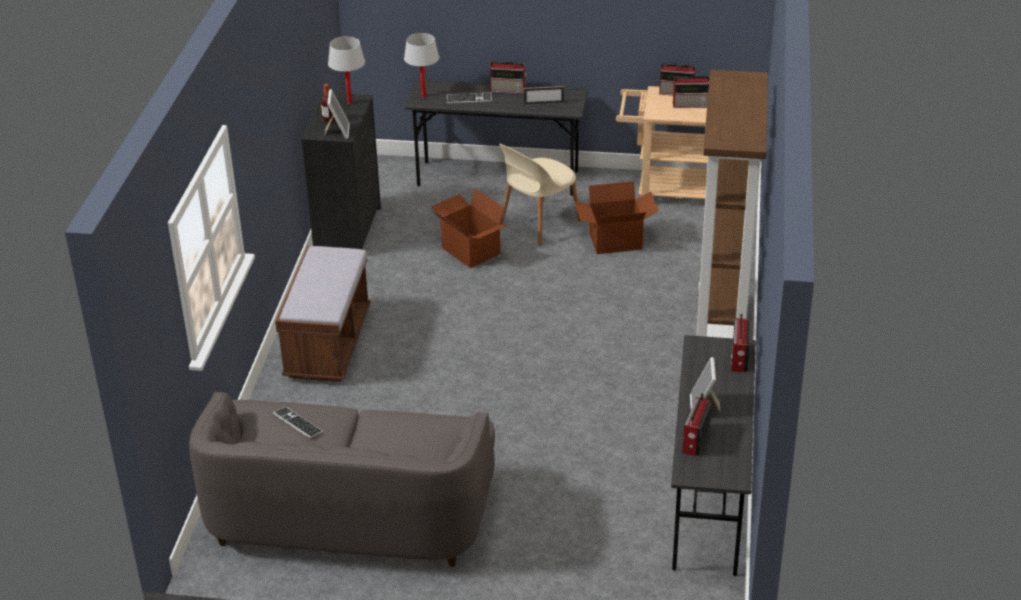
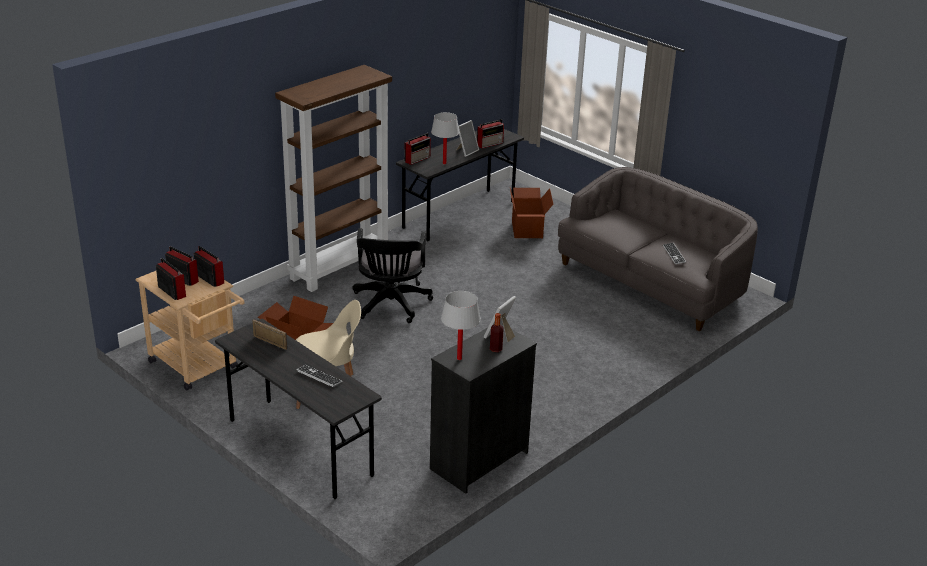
camera: 145 degrees left, 5 degrees down
(328, 345) = (582, 375): brown bench -> none
(423, 96) = (351, 399): white table lamp -> white table lamp (444, 163)
(470, 251) = (407, 394): cardboard box -> cardboard box (528, 230)
(509, 90) = (274, 369): radio -> radio (209, 278)
(602, 325) = (390, 306): none -> black office chair

